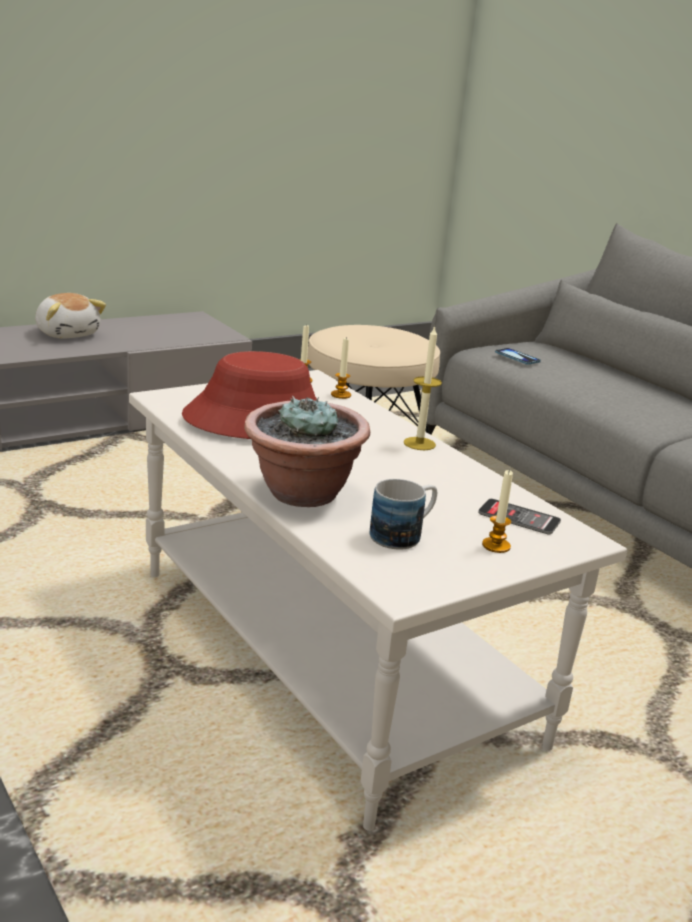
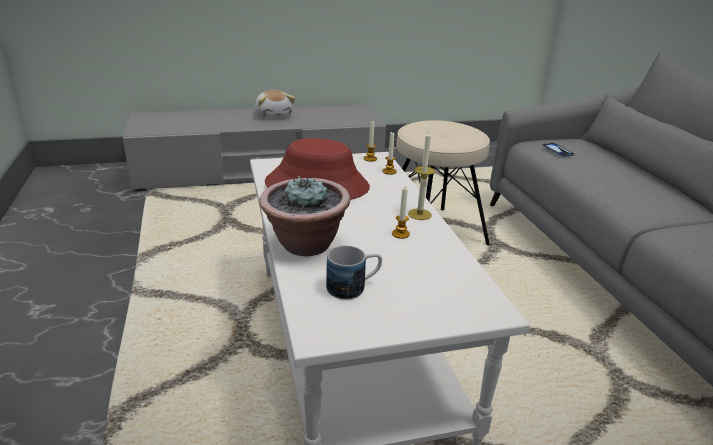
camera: 20 degrees right, 5 degrees up
(496, 546) = (419, 307): candle -> candle (400, 234)
(519, 517) = (454, 284): phone -> none

